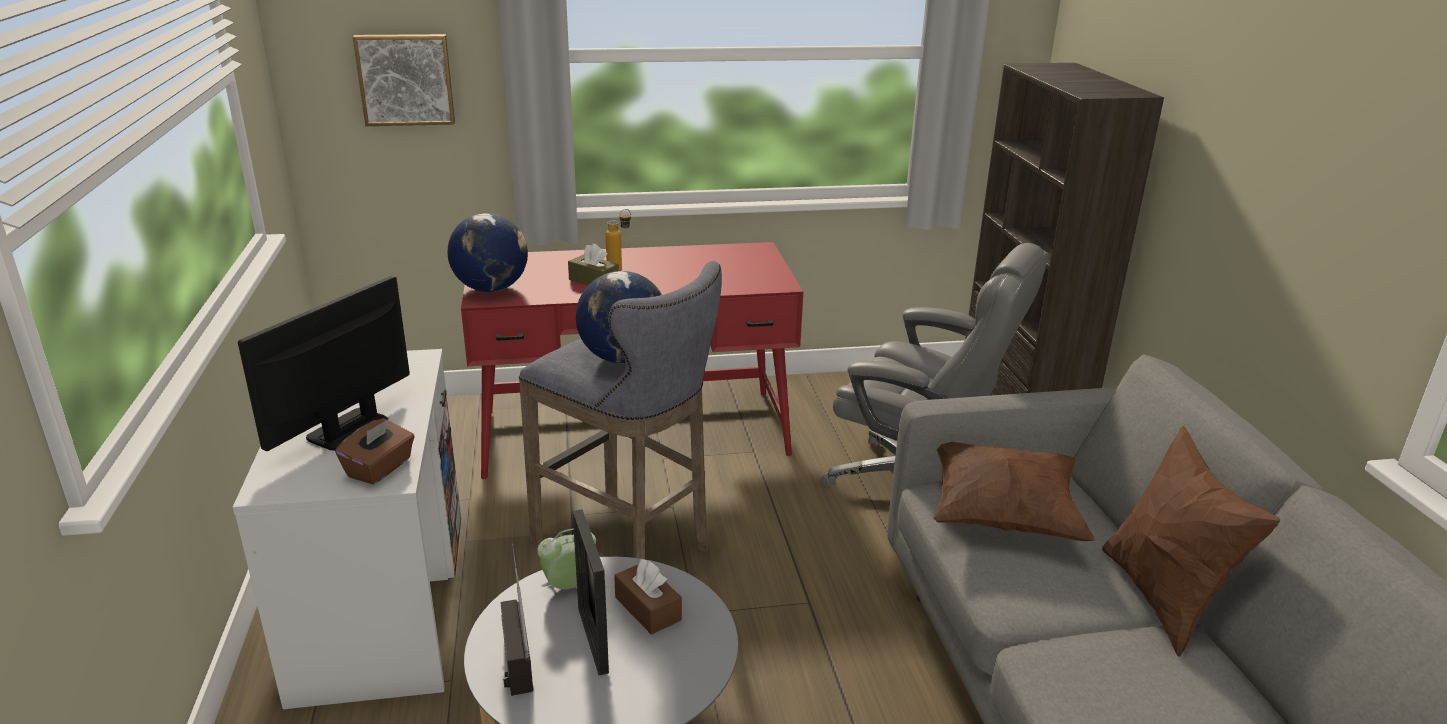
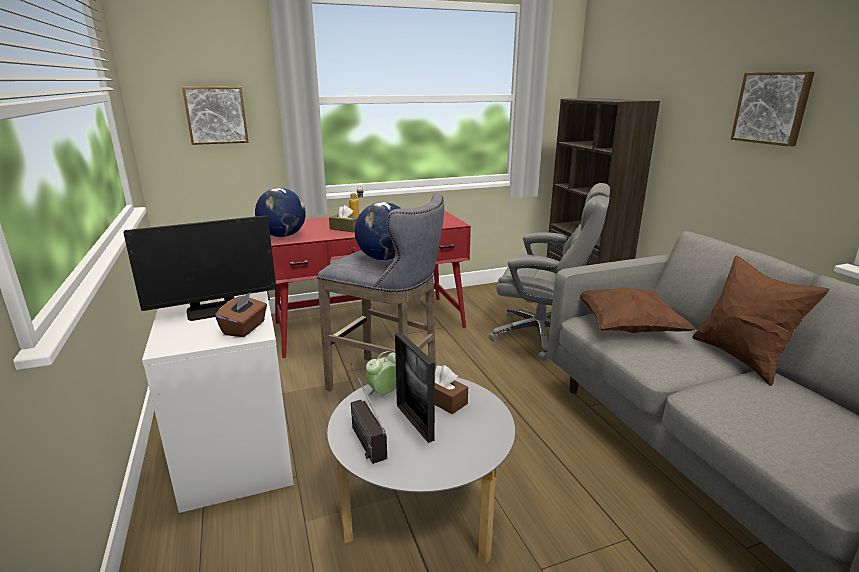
camera: 10 degrees left, 5 degrees down
(348, 429) = (214, 310): monitor -> monitor turned 135 degrees counterclockwise
(1318, 158) = (772, 108): none -> picture

